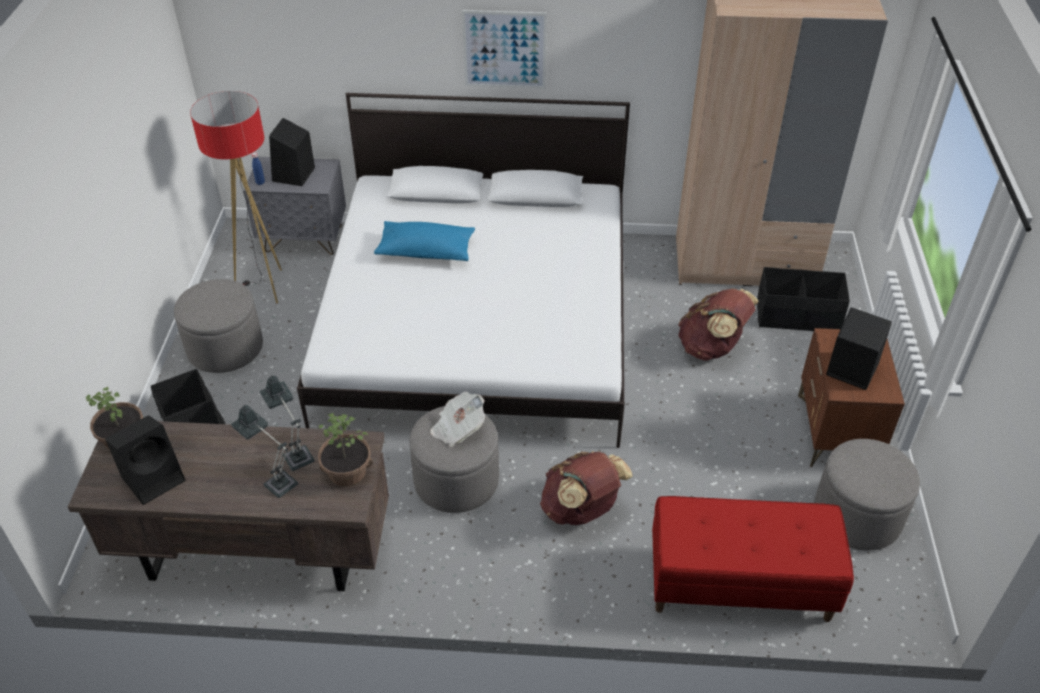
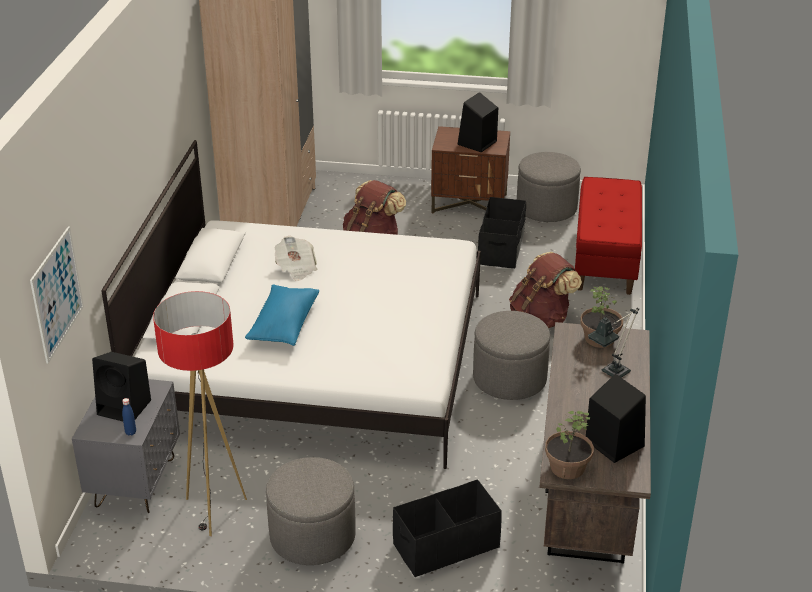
camera: 85 degrees left, 10 degrees down
(296, 454) = (581, 365): table lamp -> none
(458, 428) = (506, 326): newspaper -> newspaper (296, 268)
(504, 49) = (148, 152): picture -> picture (57, 294)
(798, 316) = (343, 200): black storage box -> black storage box (501, 248)

